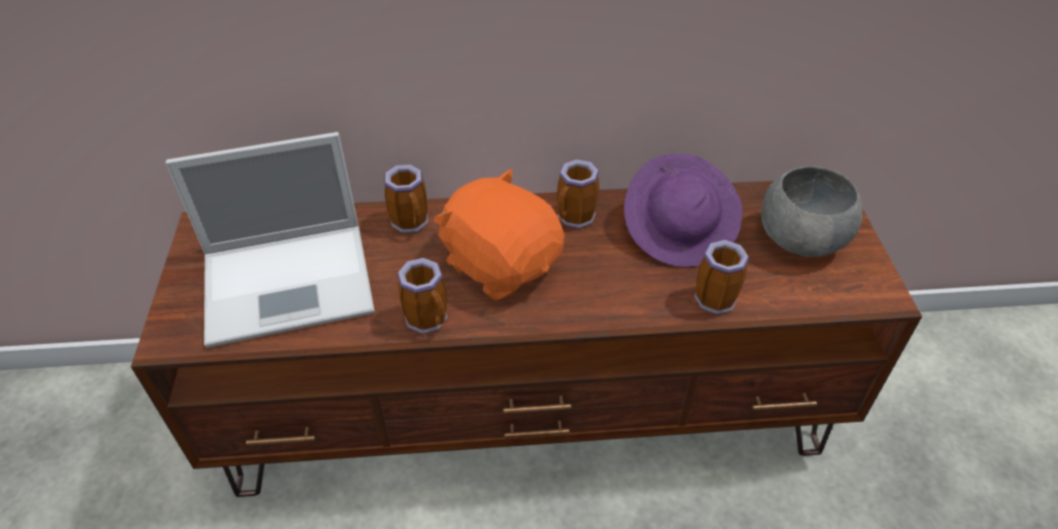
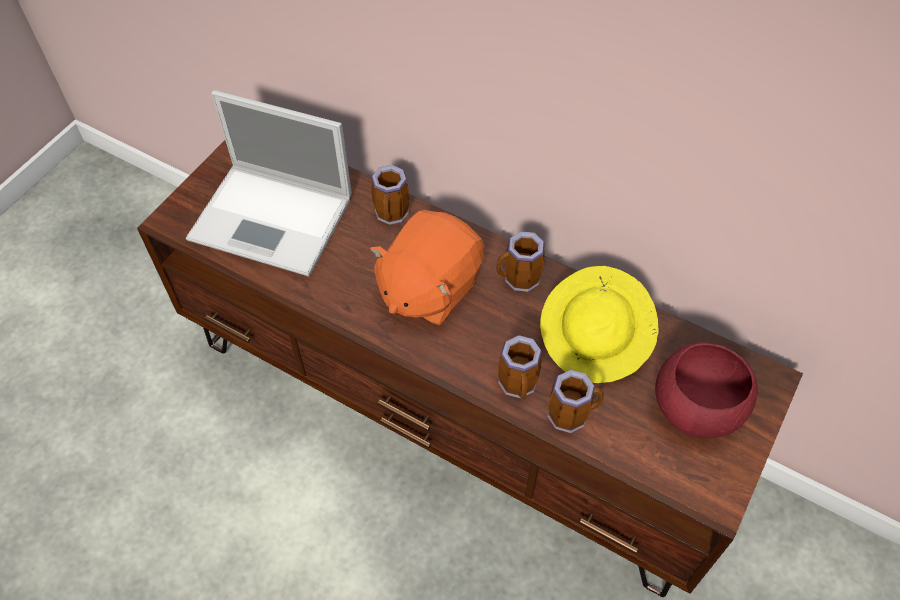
camera: 35 degrees right, 10 degrees up
(430, 320) = (342, 304): mug -> mug (519, 385)
(501, 264) = (429, 287): orange plush toy -> orange plush toy turned 135 degrees counterclockwise
(680, 231) = (596, 339): purple hat -> yellow hat
(800, 238) = (695, 407): grey bowl -> red bowl

